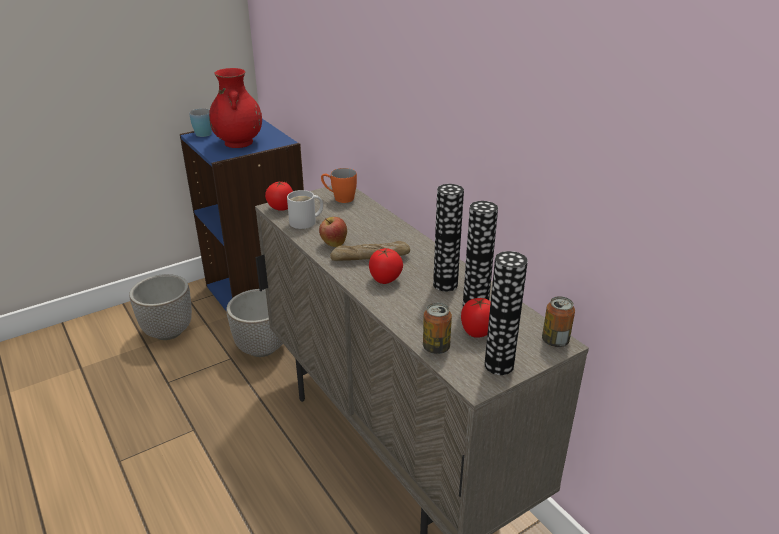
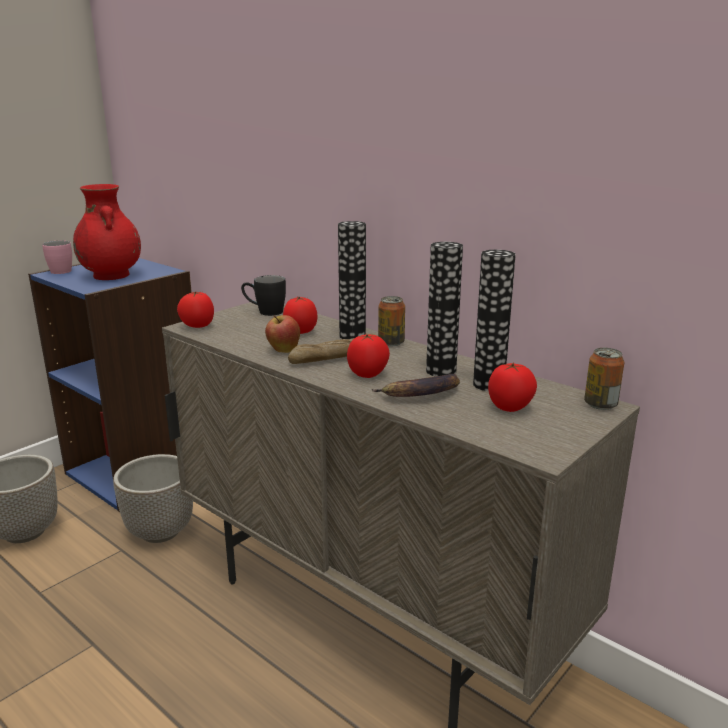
camera: 15 degrees left, 10 degrees down
(202, 132) = (59, 270): blue mug -> pink mug
(305, 222) = (236, 335): white mug -> none
(339, 198) = (265, 312): orange mug -> black mug
(356, 225) = (300, 332): none -> tomato
(415, 307) = (420, 394): none -> banana
(436, 347) = (472, 427): can -> can (391, 343)
(499, 365) = (556, 433): vase -> vase (352, 336)

